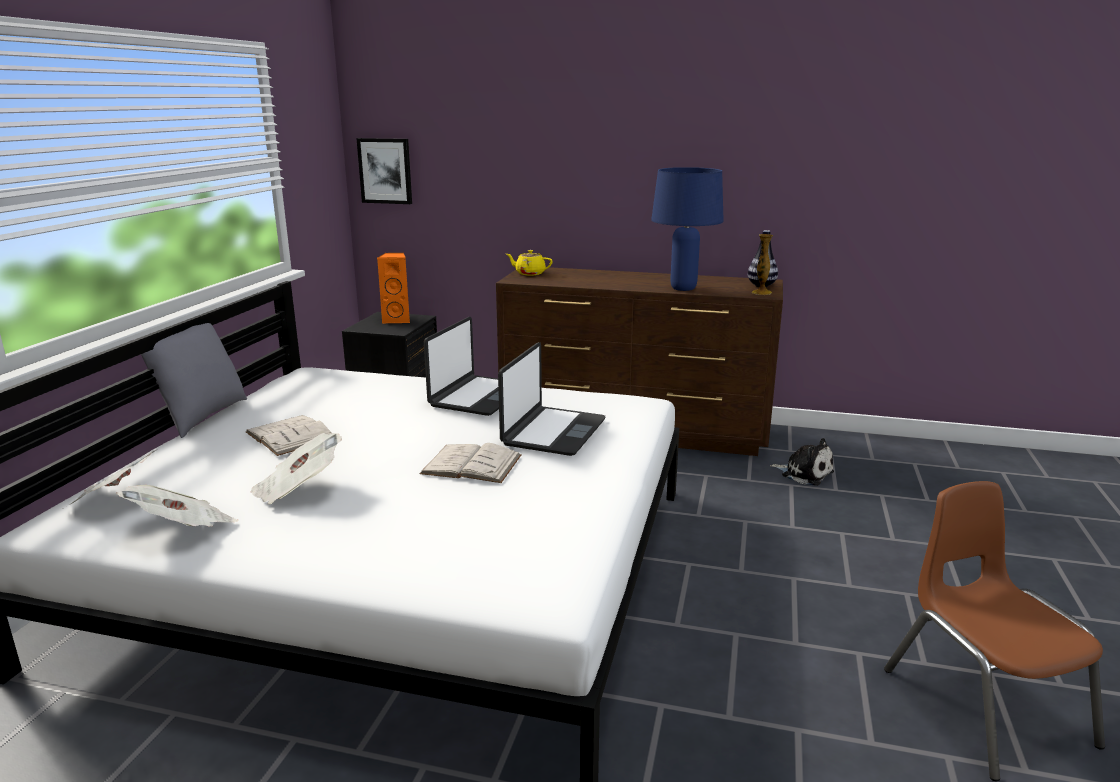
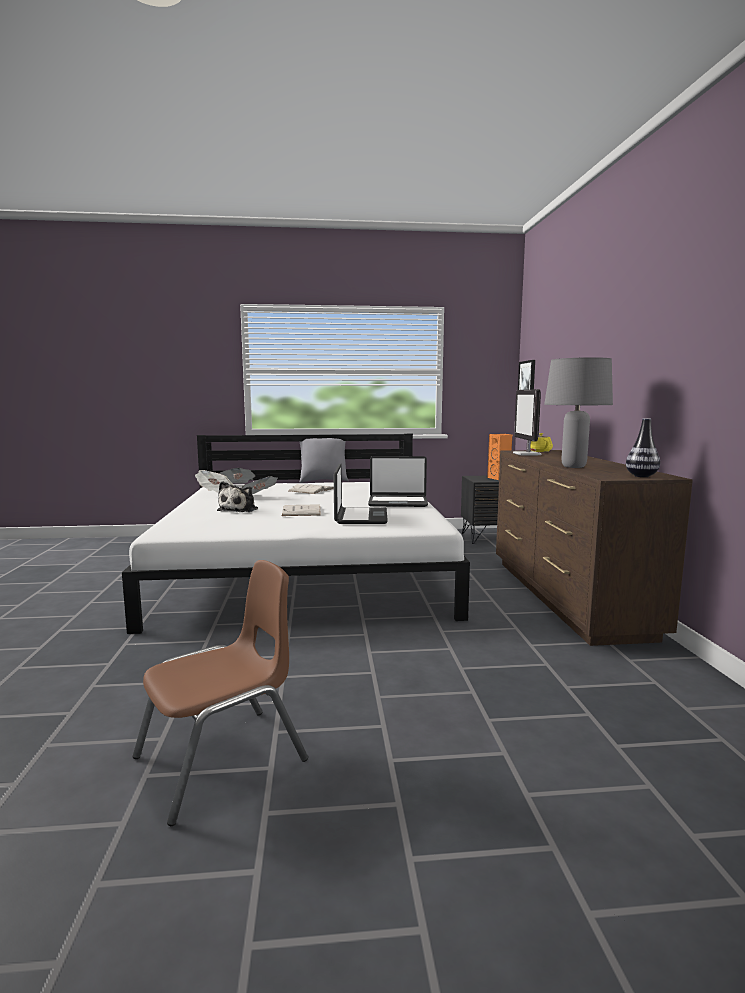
camera: 70 degrees right, 10 degrees down
(552, 432) = (360, 517): laptop -> laptop turned 90 degrees counterclockwise
(555, 282) = (527, 454): none -> monitor
(683, 289) = (573, 467): blue table lamp -> grey table lamp
(761, 292) = (612, 477): vase -> none
(804, 473) = (582, 669): plush toy -> plush toy (239, 510)

